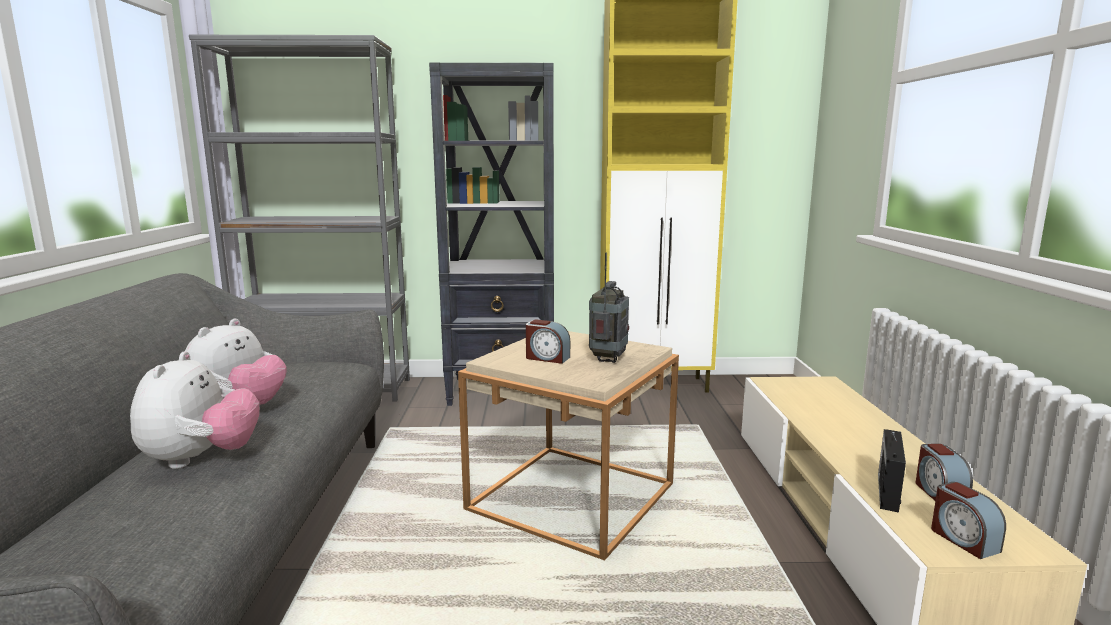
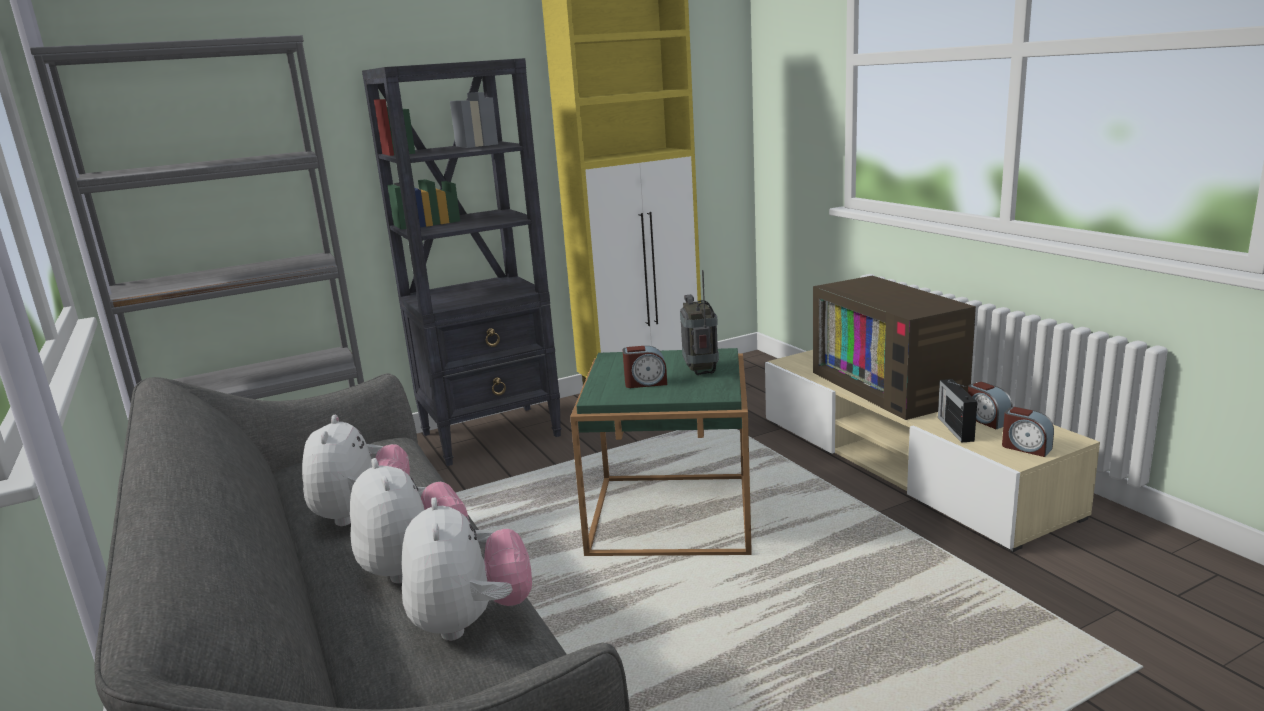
camera: 25 degrees left, 5 degrees up
(158, 519) = (471, 621): none -> plush toy
(572, 497) = (671, 514): beige side table -> green side table
(855, 429) = (891, 386): none -> television

